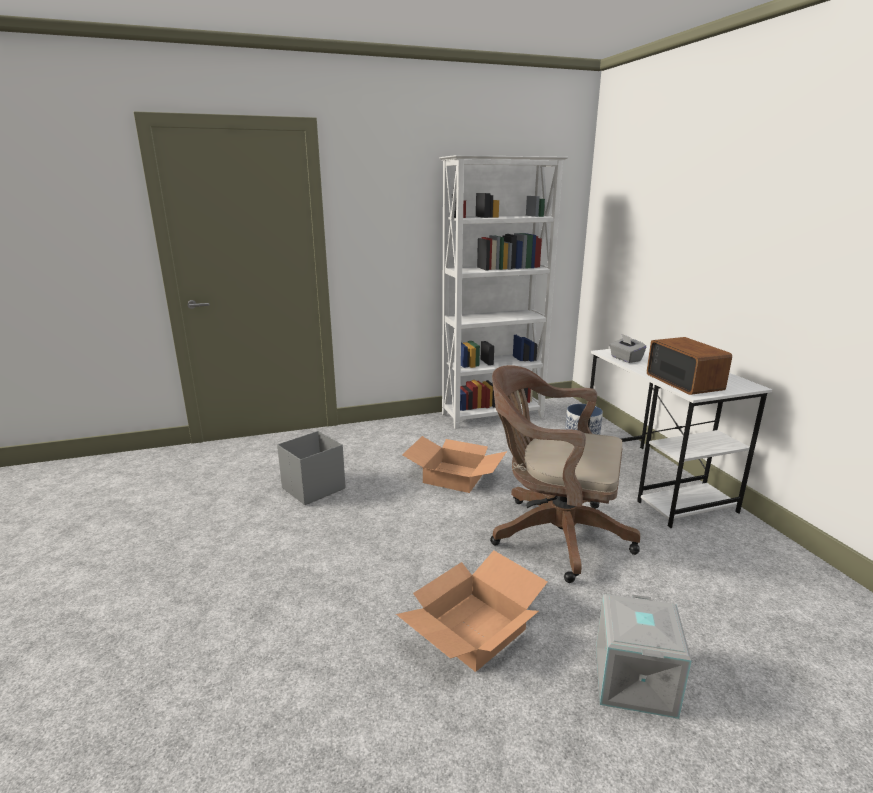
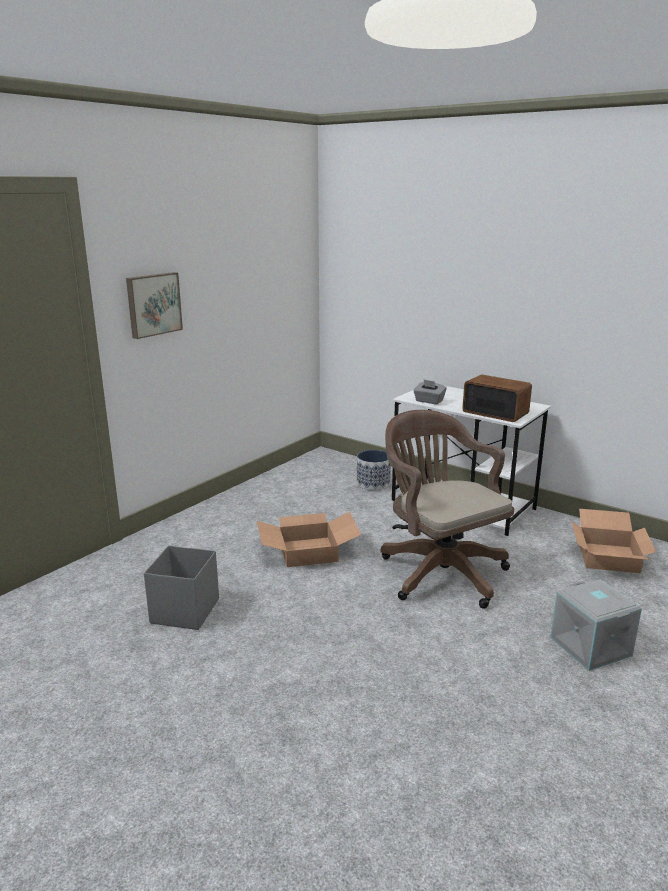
camera: 35 degrees left, 0 degrees up
(384, 232) = (153, 304): none -> picture
(474, 631) = (467, 665): cardboard box -> cardboard box (609, 557)
(493, 415) = (275, 484): white bookcase -> none
(552, 534) = (439, 571): brown office chair -> brown office chair turned 75 degrees clockwise

